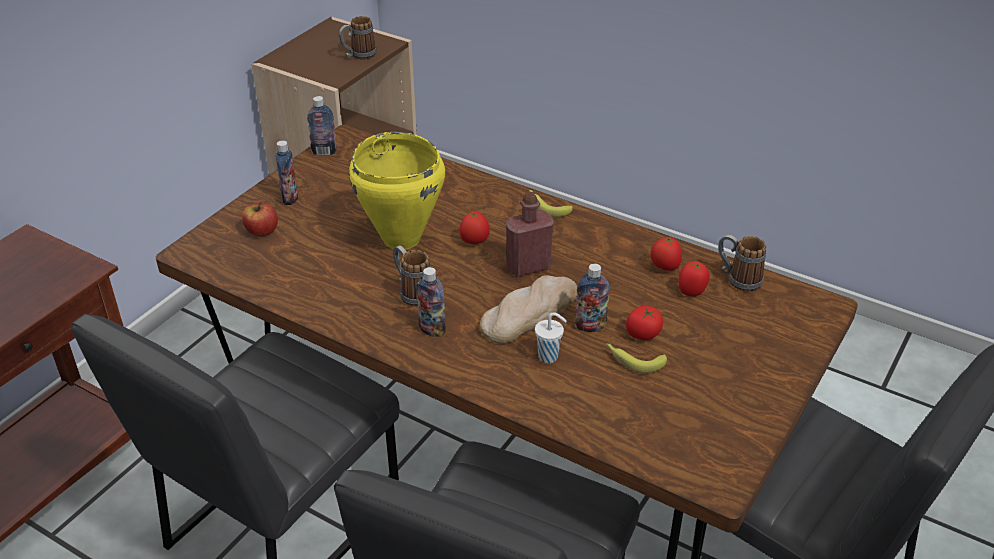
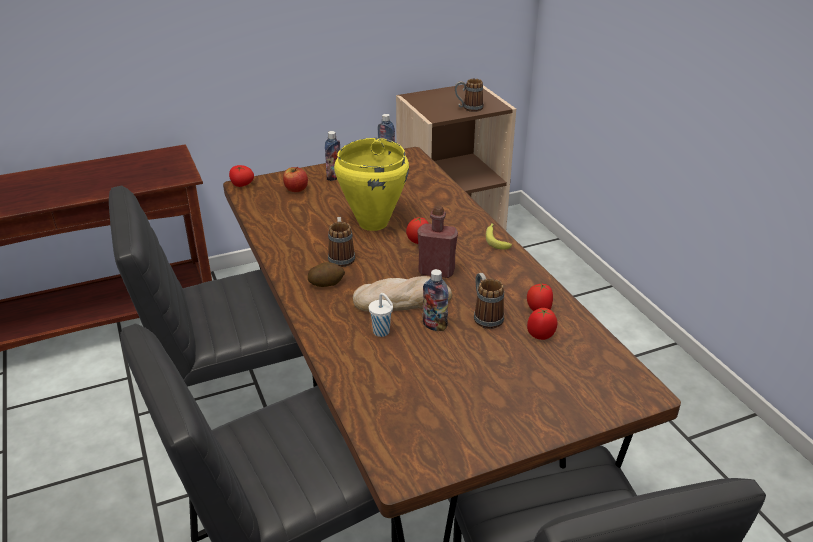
camera: 35 degrees right, 5 degrees down
(432, 330) = (326, 283): bottle -> potato
(633, 360) = (439, 361): banana -> none
(643, 334) = (467, 347): tomato -> tomato (242, 184)
(737, 279) = (590, 342): mug -> mug (485, 316)

